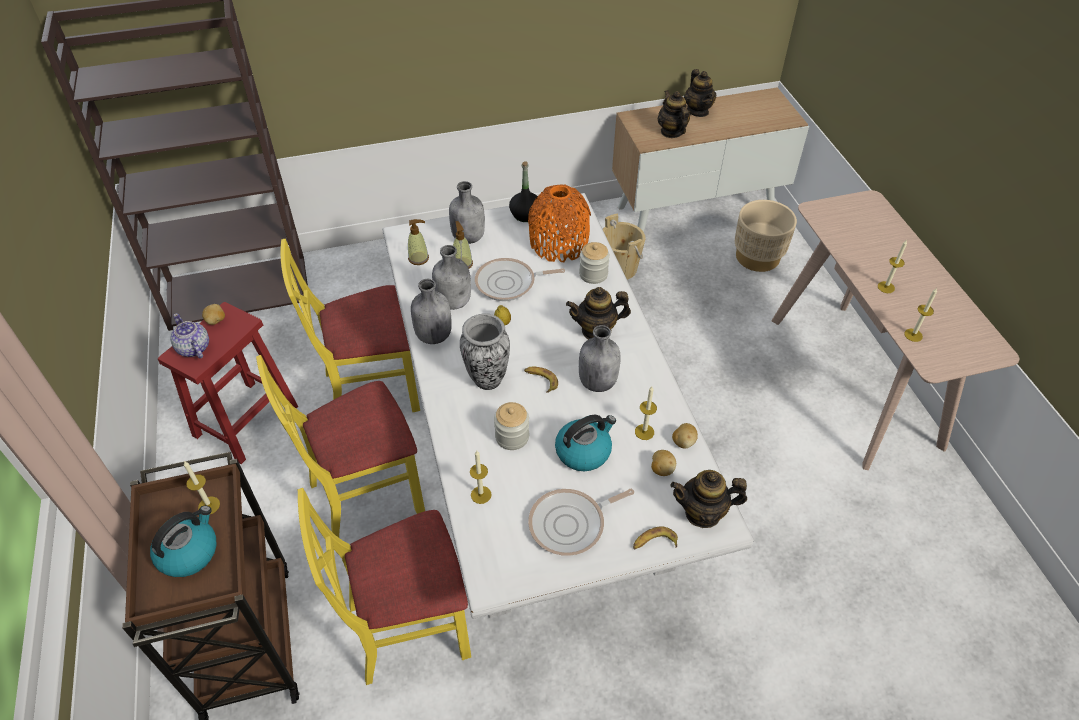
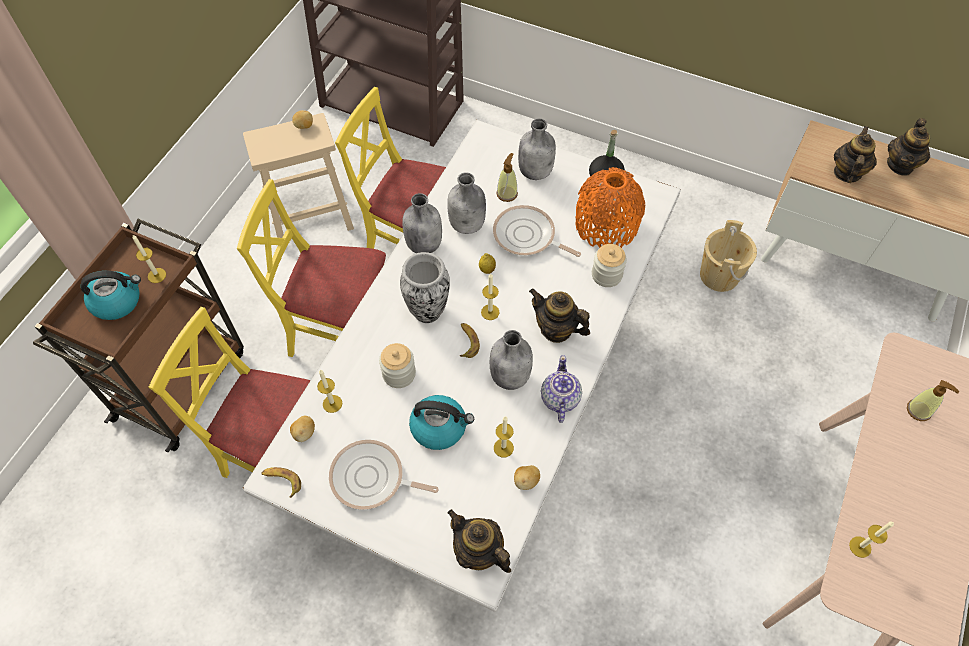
camera: 40 degrees right, 10 degrees up
(193, 348) = (271, 140): teapot -> teapot (559, 399)
(247, 420) = (312, 216): red stool -> beige stool
(419, 258) = (477, 166): soap dispenser -> soap dispenser (919, 410)
(654, 543) = (416, 544): banana -> banana (282, 481)
(661, 469) = (484, 490): potato -> potato (304, 433)
(757, 257) = (871, 351): beige planter -> none
(886, 287) = (887, 479): candle -> candle (490, 312)

